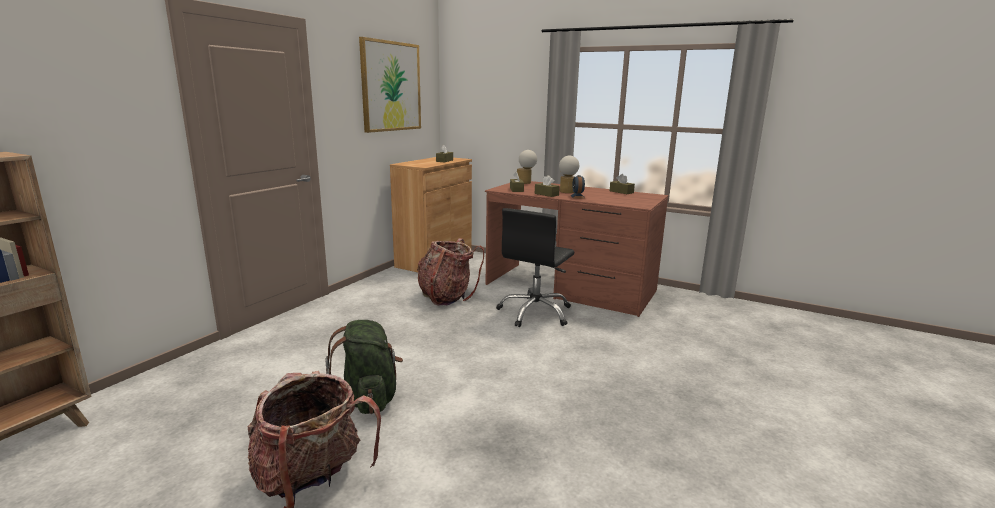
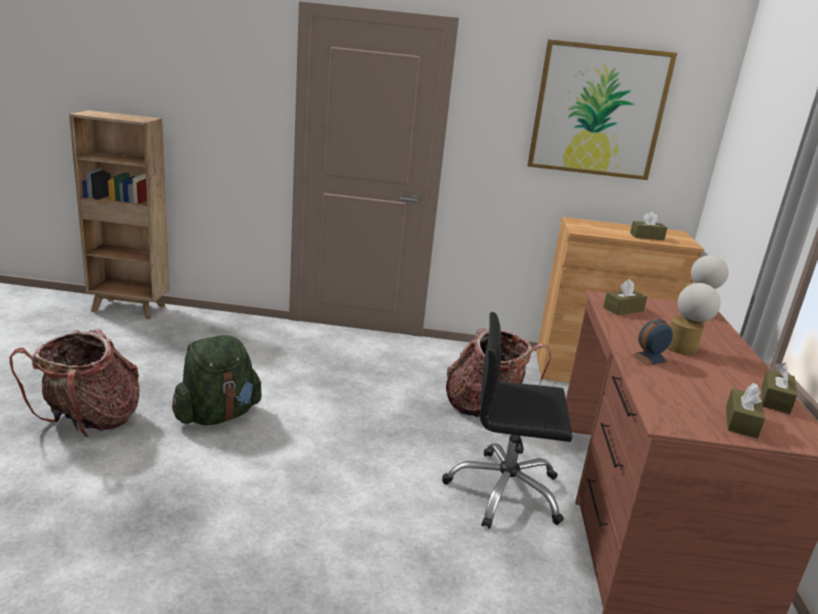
camera: 65 degrees right, 5 degrees up
(546, 194) = (626, 332): brown tissue box -> brown tissue box (741, 422)

